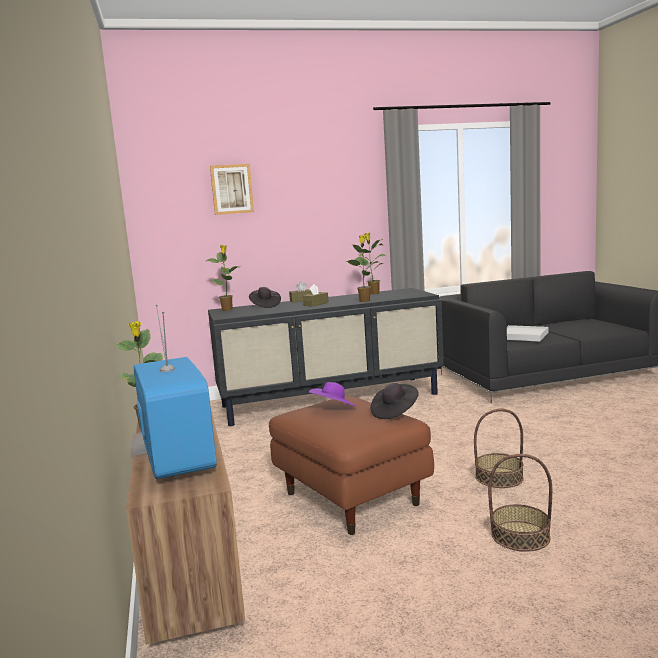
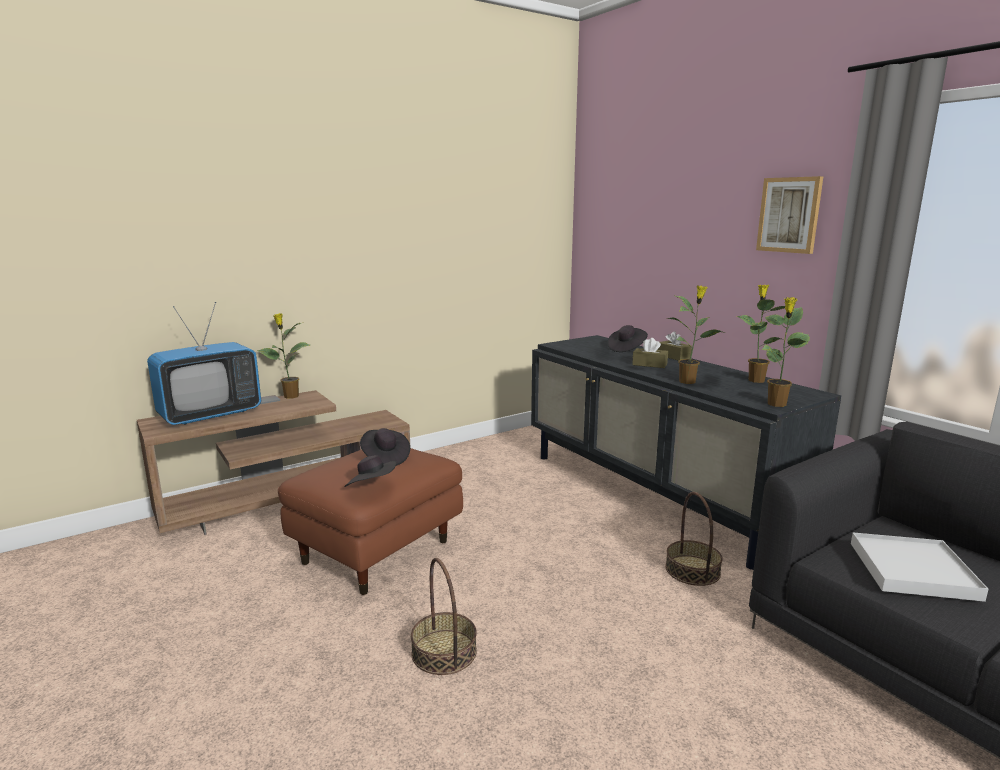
camera: 70 degrees right, 5 degrees up
(227, 310) = (596, 340): potted plant -> potted plant (776, 404)
(232, 189) = (657, 199): picture -> picture (789, 215)
(334, 409) = (385, 458): purple hat -> black hat
(520, 536) = (284, 676): basket -> basket (692, 570)

